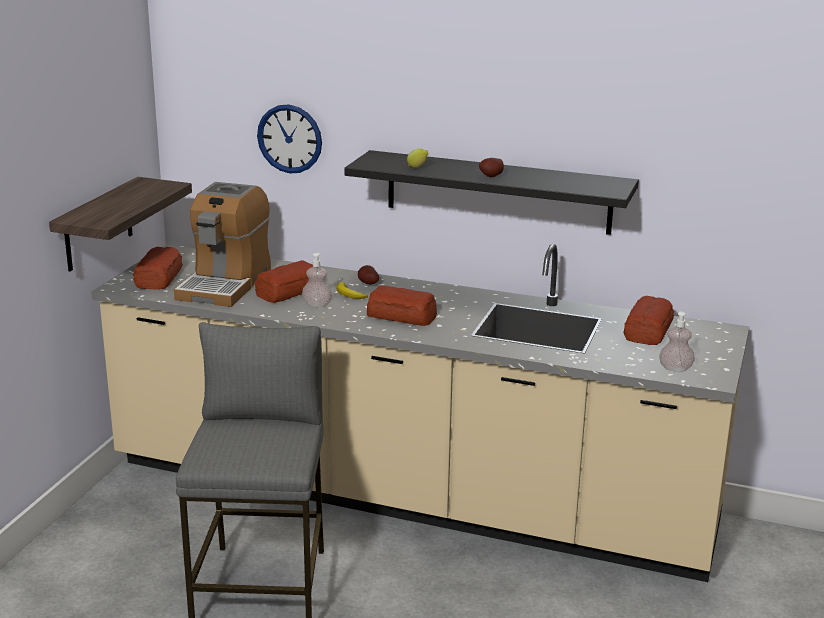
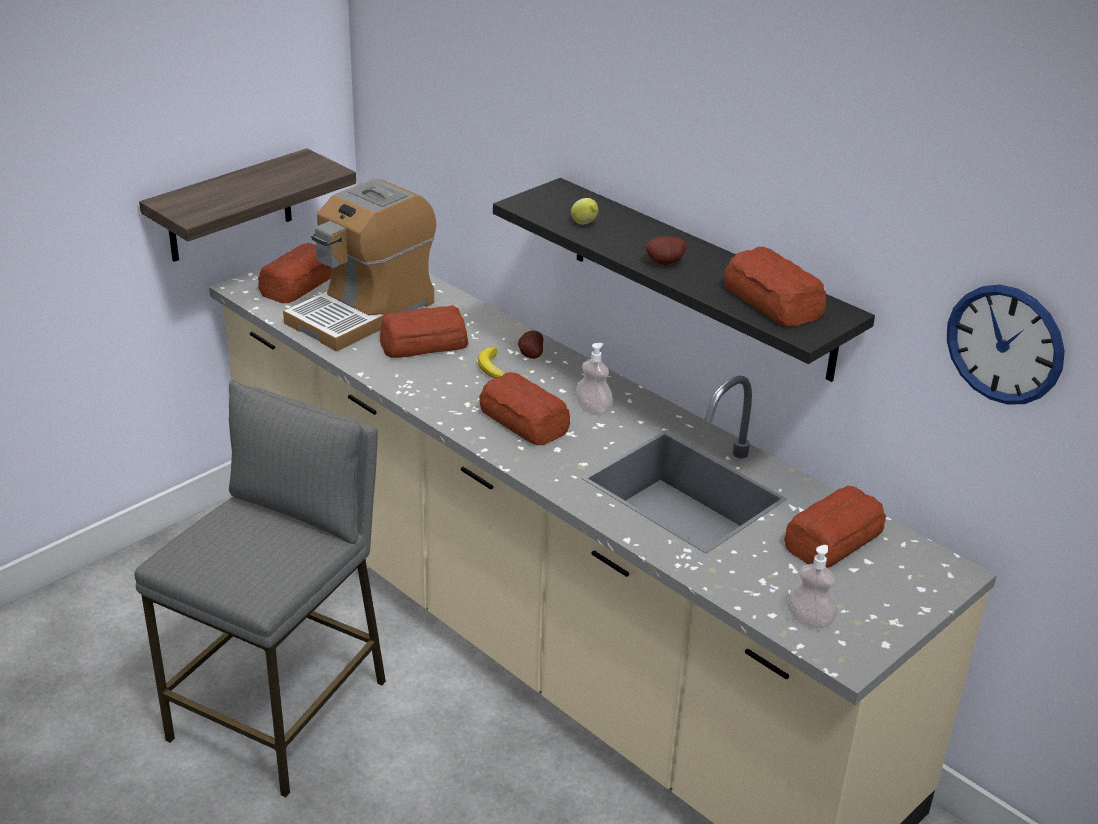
camera: 25 degrees right, 10 degrees up
(289, 138) = (478, 138): wall clock -> wall clock (1005, 344)
(317, 304) = (438, 374): soap dispenser -> soap dispenser (593, 409)
(576, 182) = (773, 302): none -> bread

